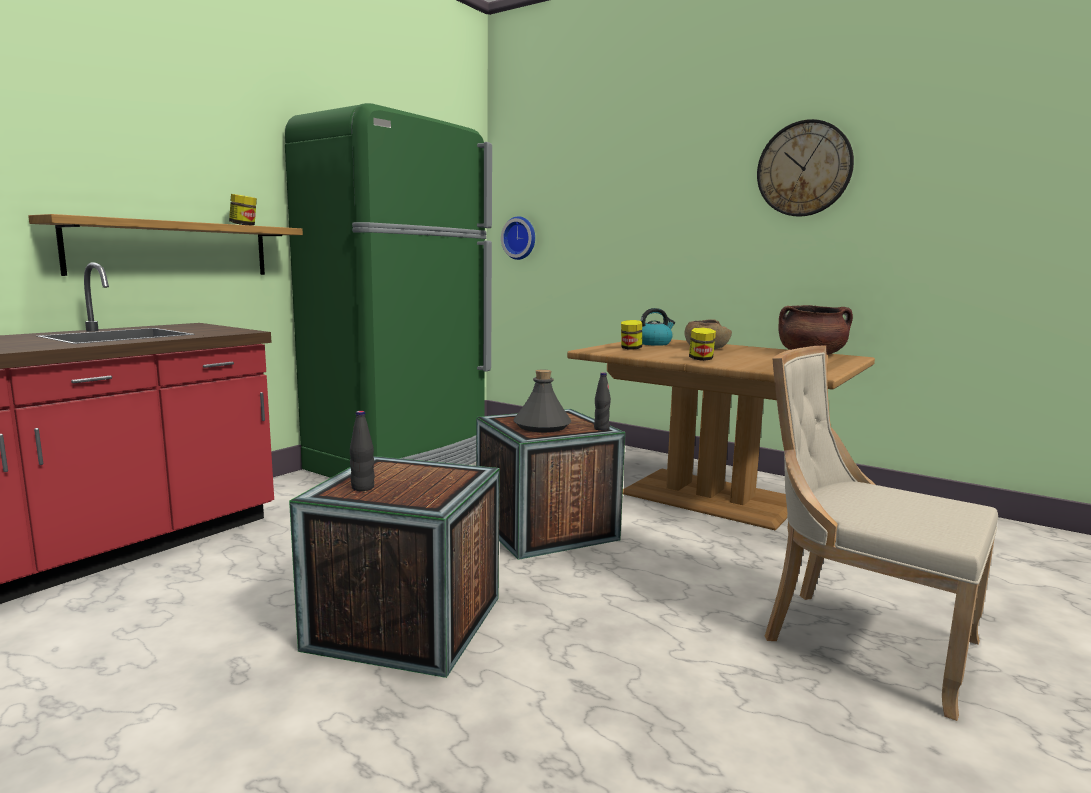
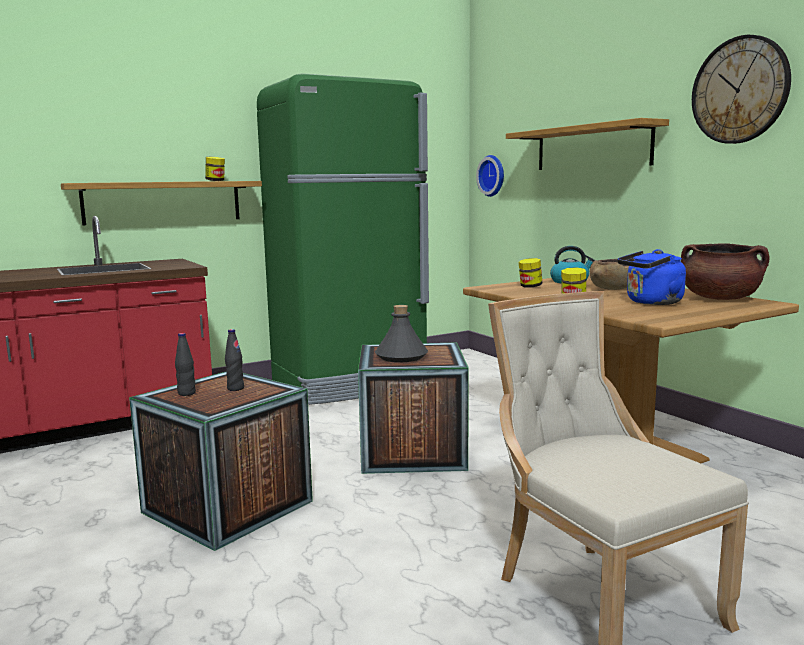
camera: 25 degrees right, 0 degrees up
(601, 429) = (450, 362): black bottle -> black bottle (235, 388)
(644, 214) = (592, 147): none -> shelf
(769, 359) = (651, 302): none -> blue kettle

